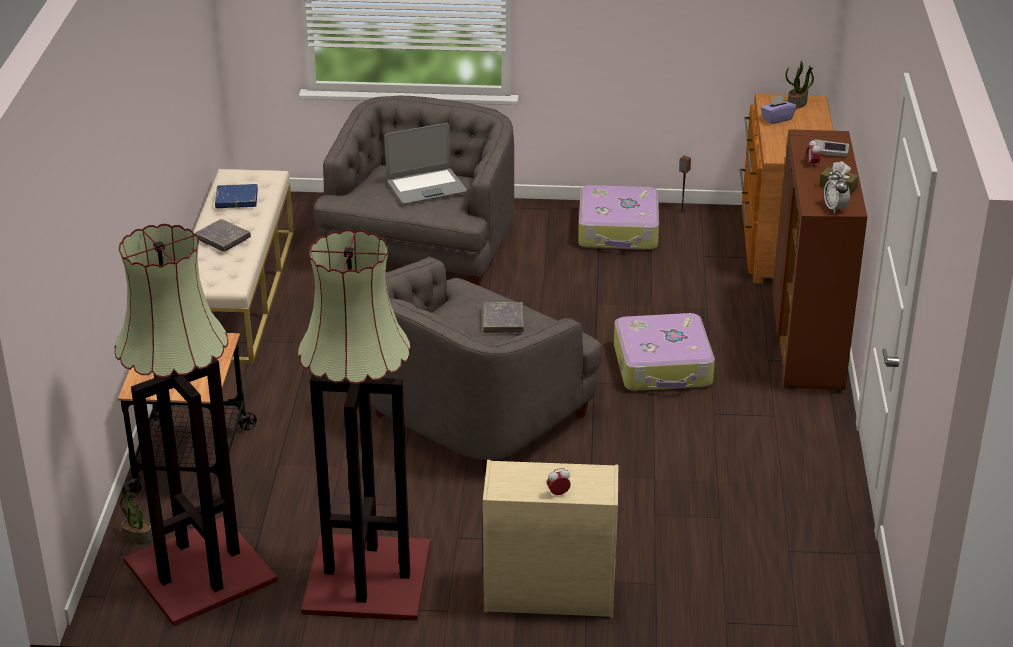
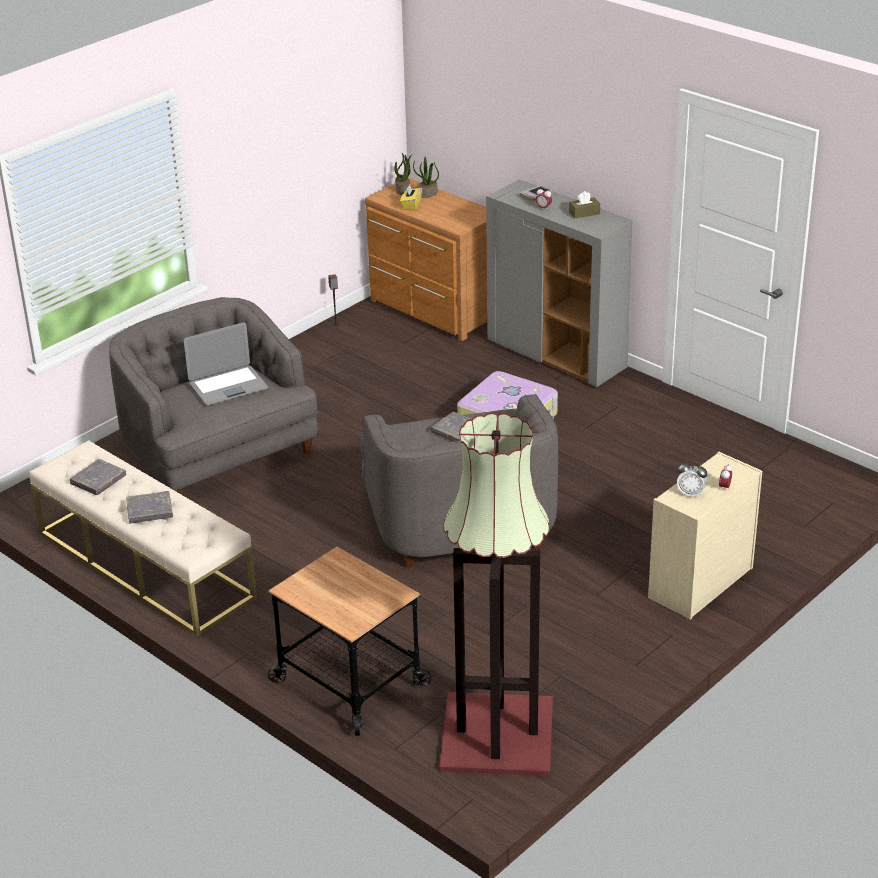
camera: 50 degrees left, 0 degrees up
(137, 538) = (416, 752): potted plant -> potted plant (427, 194)
(236, 199) = (98, 480): blue book -> grey book
(365, 579) = (596, 657): floor lamp -> none
(426, 187) = (228, 386): laptop -> laptop turned 45 degrees clockwise
(618, 231) = (321, 360): suitcase -> none
(777, 119) = (411, 205): purple tissue box -> yellow tissue box
(807, 343) = (557, 356): brown cabinet -> grey cabinet
(835, 208) = (608, 225): alarm clock -> alarm clock (691, 493)

